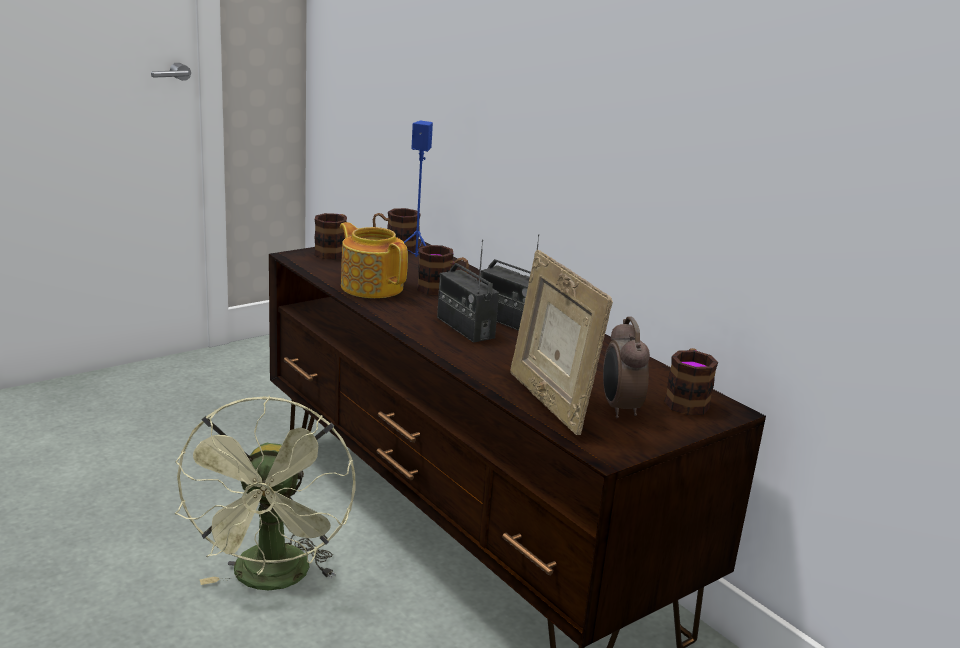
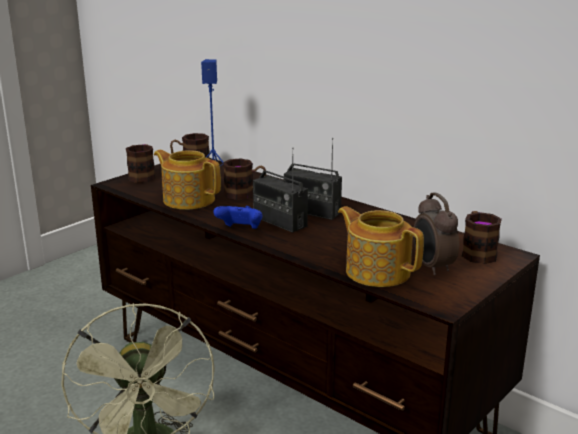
camera: 10 degrees left, 0 degrees up
(413, 330) = (240, 230): none -> blue game controller
(549, 402) = (377, 271): picture frame -> teapot

